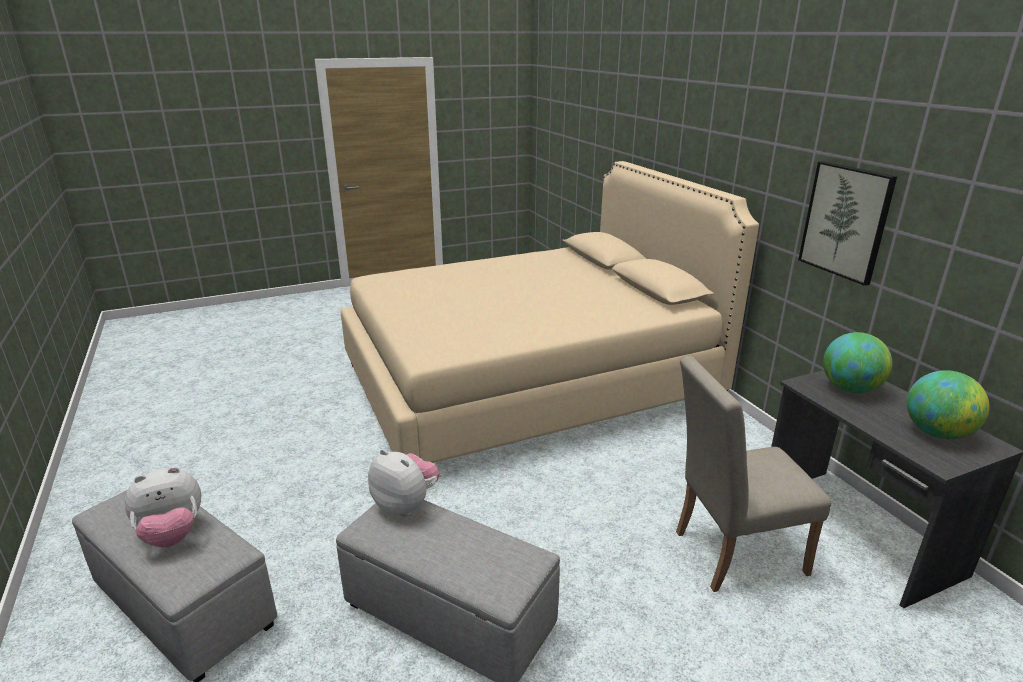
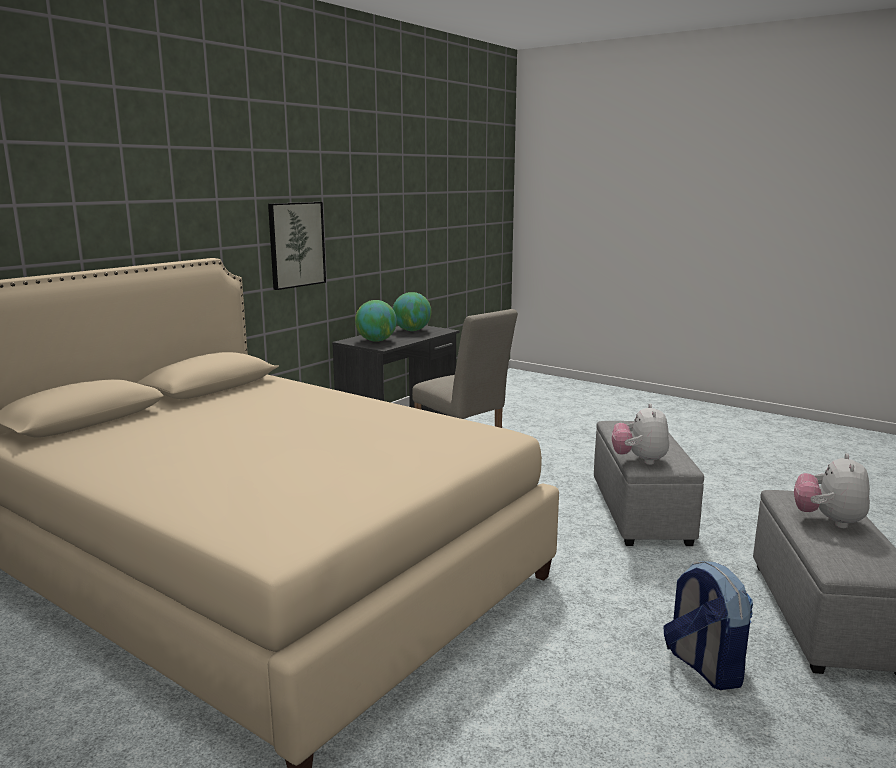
camera: 120 degrees left, 10 degrees down
(172, 534) = (829, 521): plush toy -> plush toy turned 105 degrees counterclockwise
(248, 498) = (703, 667): none -> backpack

